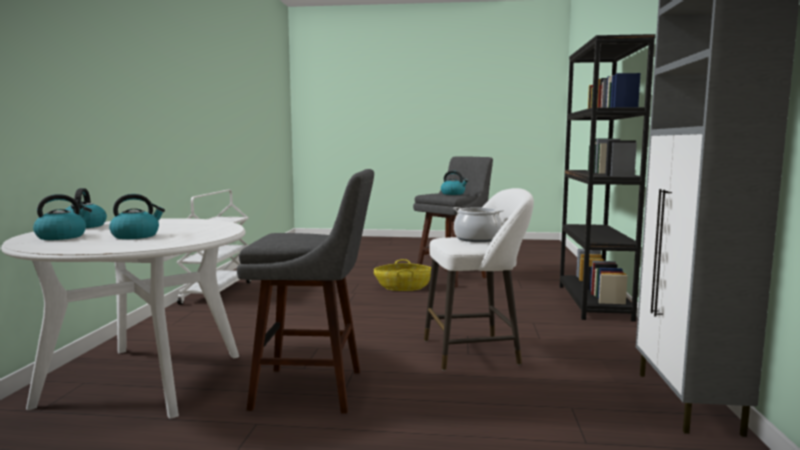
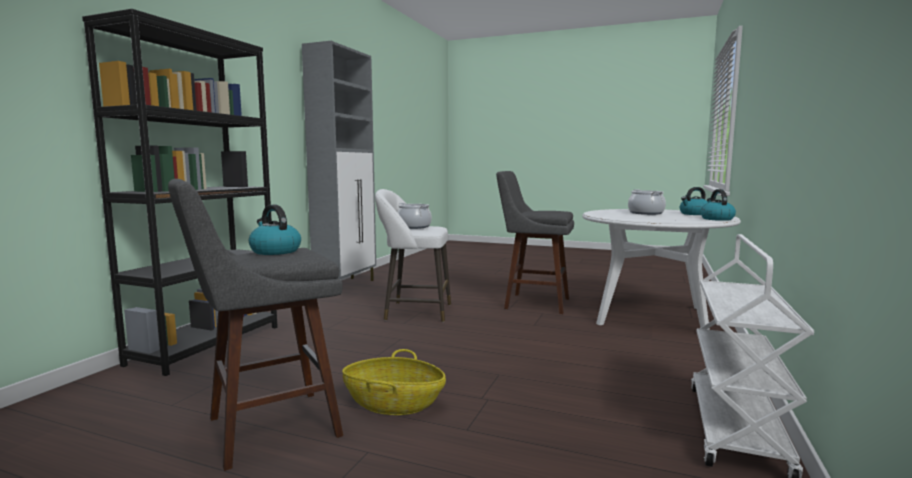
camera: 165 degrees left, 0 degrees up
(136, 236) = (646, 213): kettle -> cooking pot

